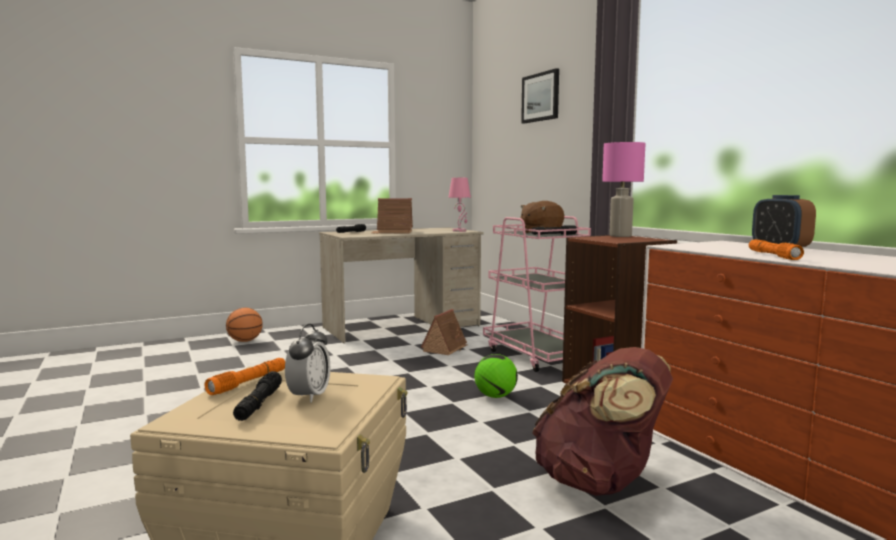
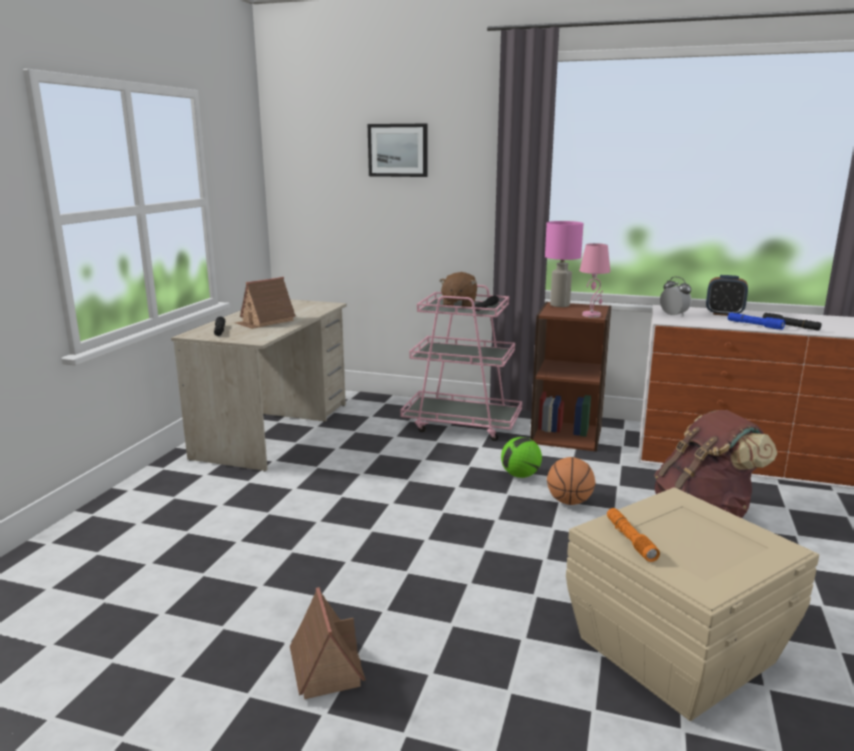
camera: 45 degrees left, 10 degrees up
(245, 341) = (139, 512): basketball -> basketball (569, 502)
(258, 404) = (695, 550): black flashlight -> black flashlight (790, 327)
(309, 396) = (691, 529): alarm clock -> alarm clock (673, 315)
(445, 348) = (376, 442): toy house -> toy house (325, 666)
(460, 231) = (320, 305): pink table lamp -> pink table lamp (591, 315)
(773, 256) = (754, 325): orange flashlight -> blue flashlight

